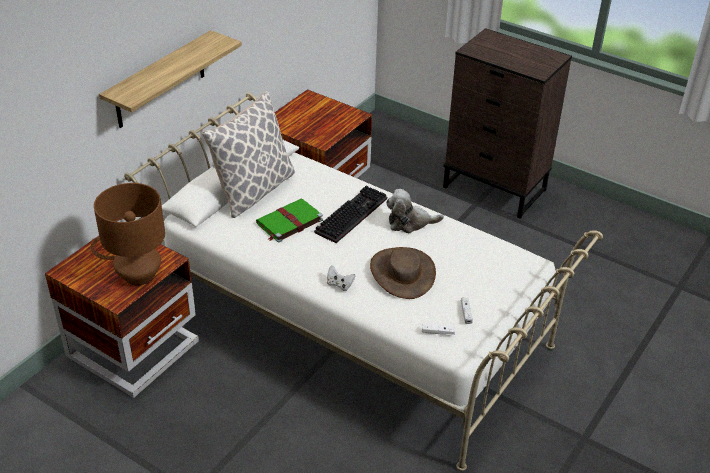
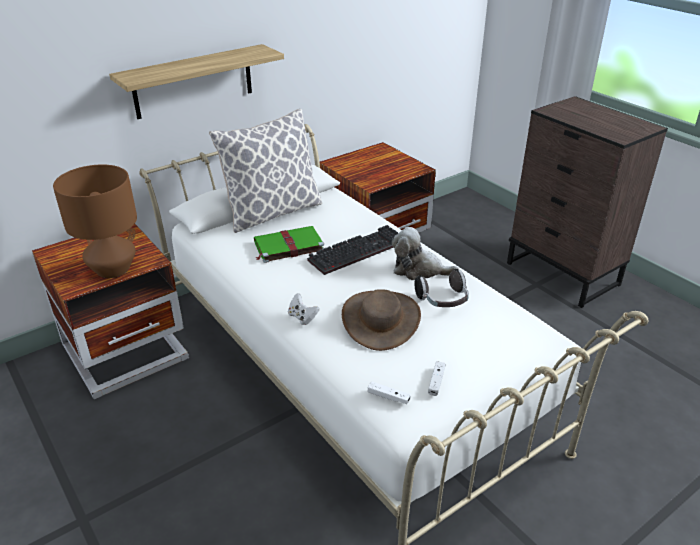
camera: 20 degrees right, 5 degrees down
(442, 246) = (443, 301): none -> headphones

